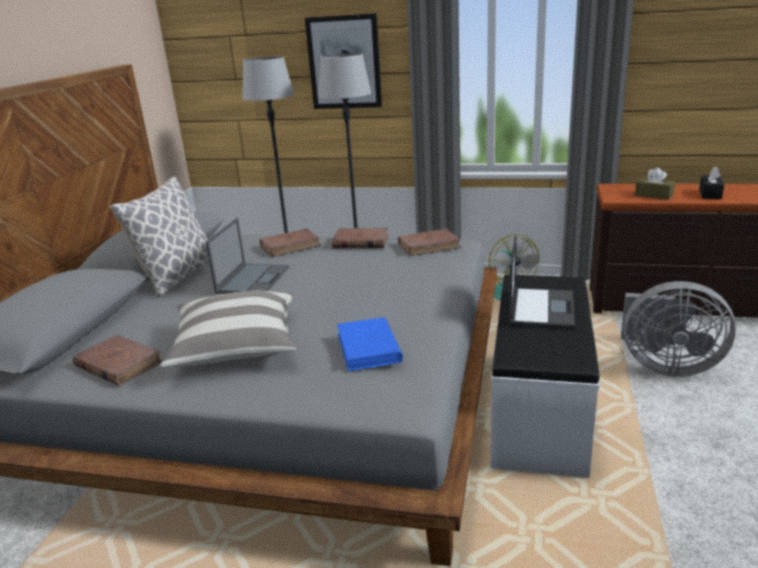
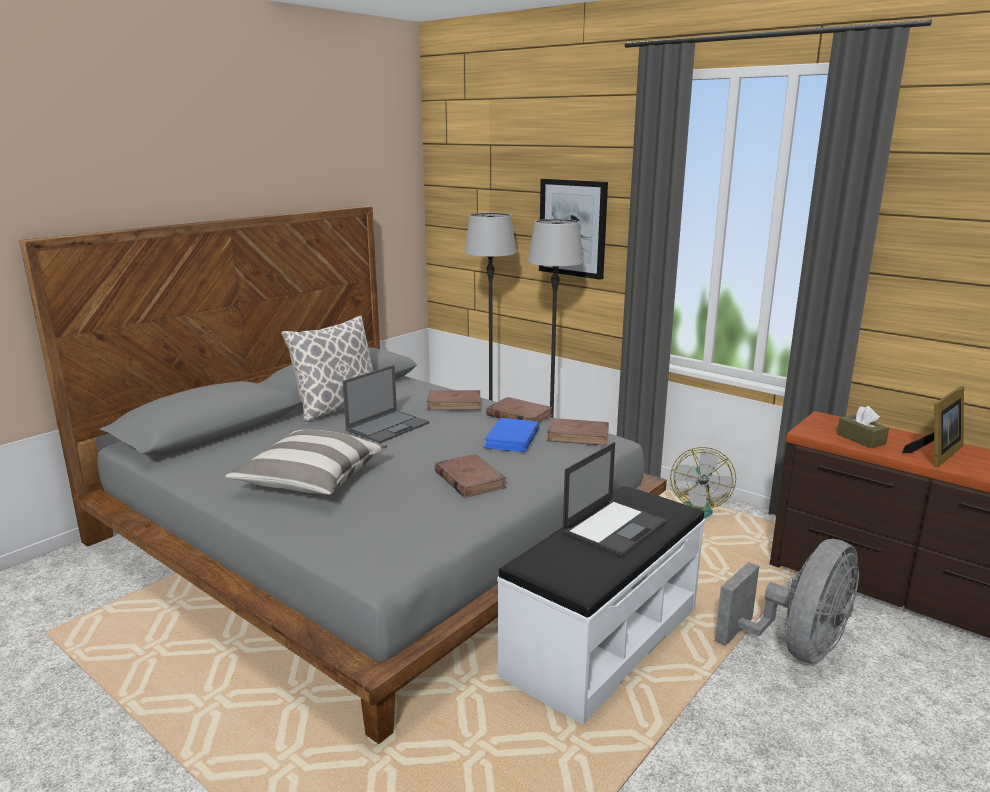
camera: 25 degrees right, 5 degrees down
(118, 364) = (220, 468): brown book -> brown book (469, 479)
(368, 348) = (403, 513): blue book -> blue book (512, 439)
(665, 365) = (795, 648): grey fan -> grey fan turned 90 degrees counterclockwise
(710, 194) = (937, 454): black tissue box -> picture frame

